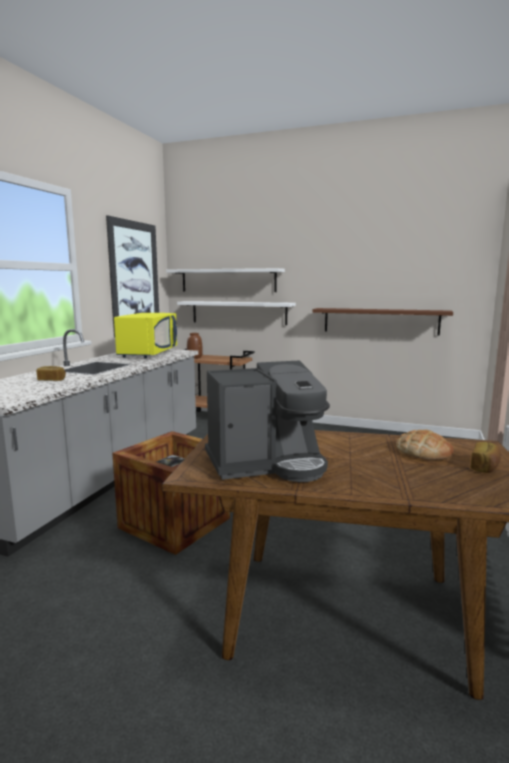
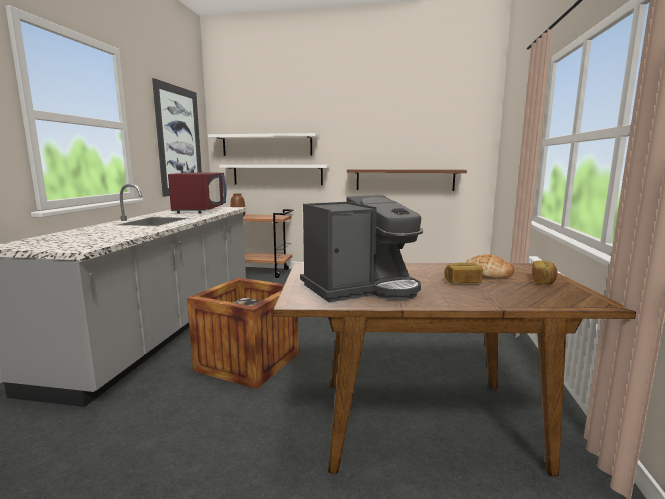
camera: 10 degrees left, 0 degrees up
(51, 380) = (116, 231): bread -> bread (462, 282)
(148, 353) = (200, 210): yellow microwave -> red microwave

